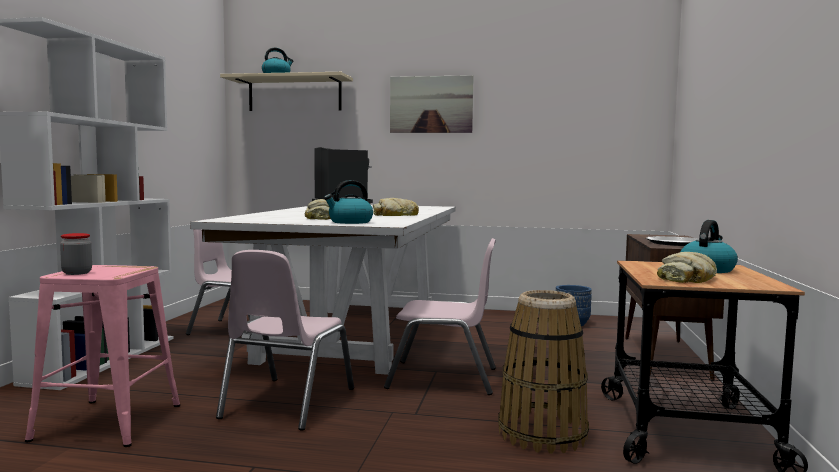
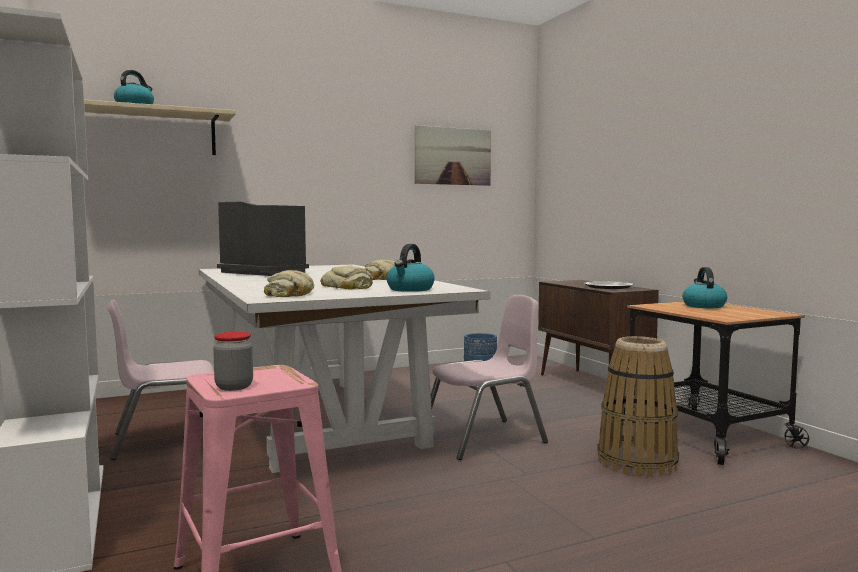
camera: 35 degrees left, 0 degrees up
(287, 403) = (403, 498): pink chair -> none
(431, 104) = (322, 154): picture -> picture (453, 156)
(689, 278) = (725, 314): bread -> bread (291, 294)

